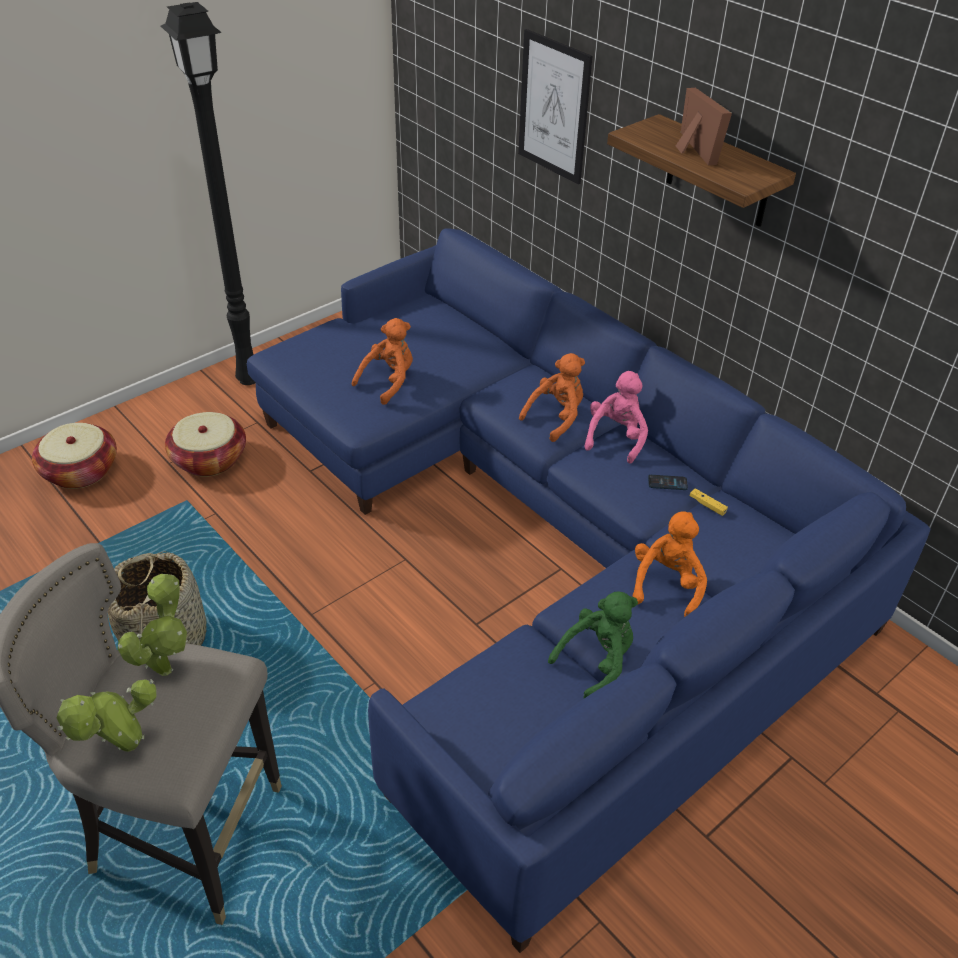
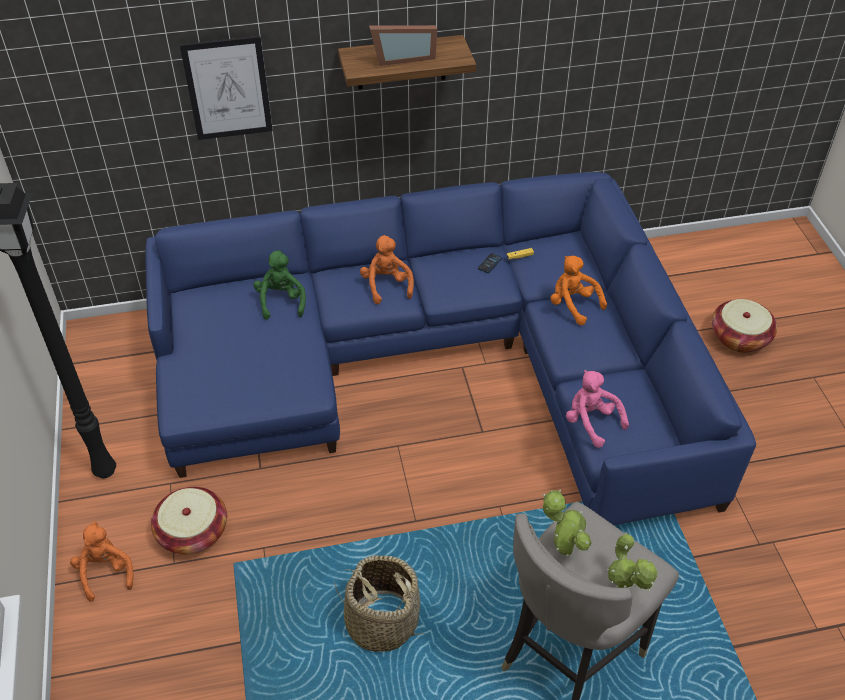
camera: 60 degrees left, 5 degrees up
(80, 471) = (131, 635): basket -> basket (739, 337)
(389, 382) = (276, 356): orange plush toy -> orange plush toy (105, 572)
(597, 661) = (611, 363): green plush toy -> green plush toy (281, 301)
(616, 438) = (430, 266): pink plush toy -> pink plush toy (591, 422)
(692, 150) = (402, 57): picture frame -> picture frame turned 150 degrees clockwise

